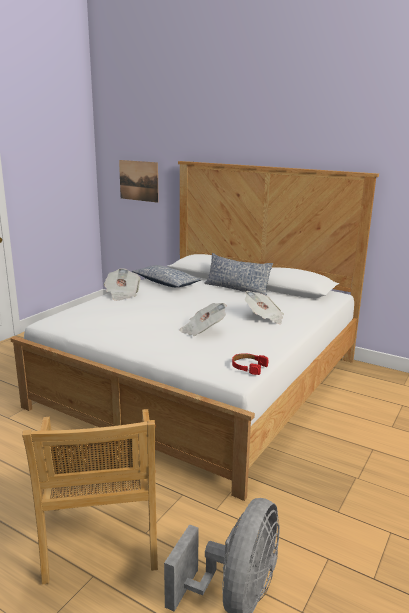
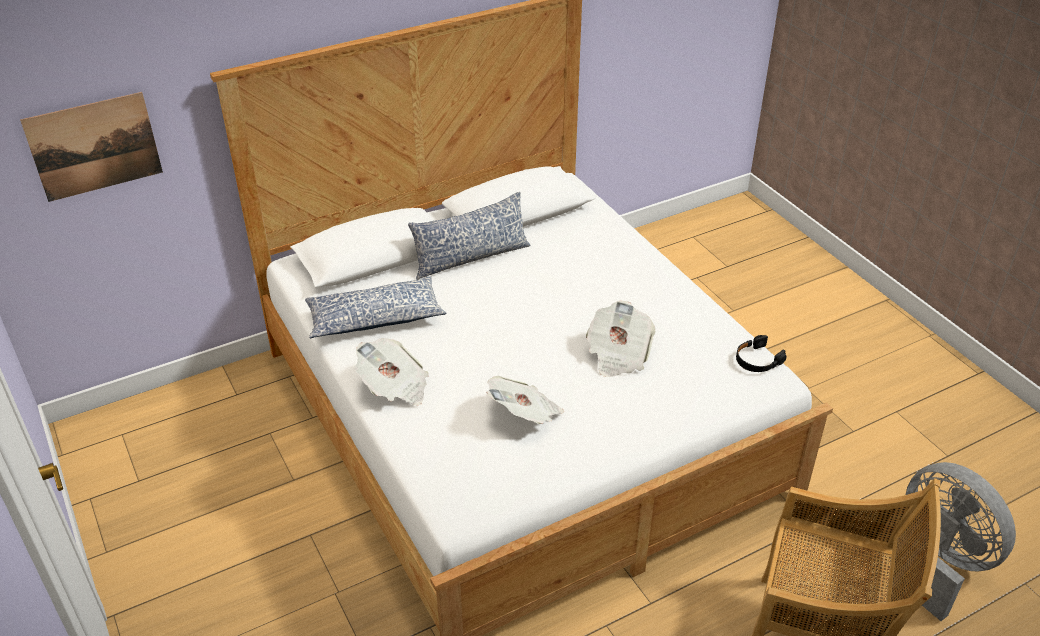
camera: 60 degrees left, 20 degrees up
(248, 367) = (757, 360): red headphones -> black headphones
(264, 318) = (609, 282): newspaper -> newspaper (525, 414)

